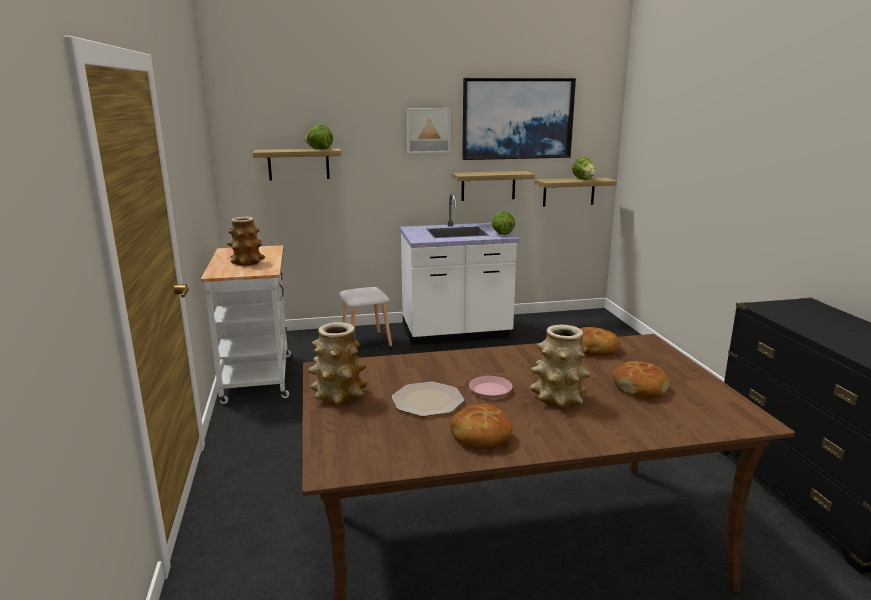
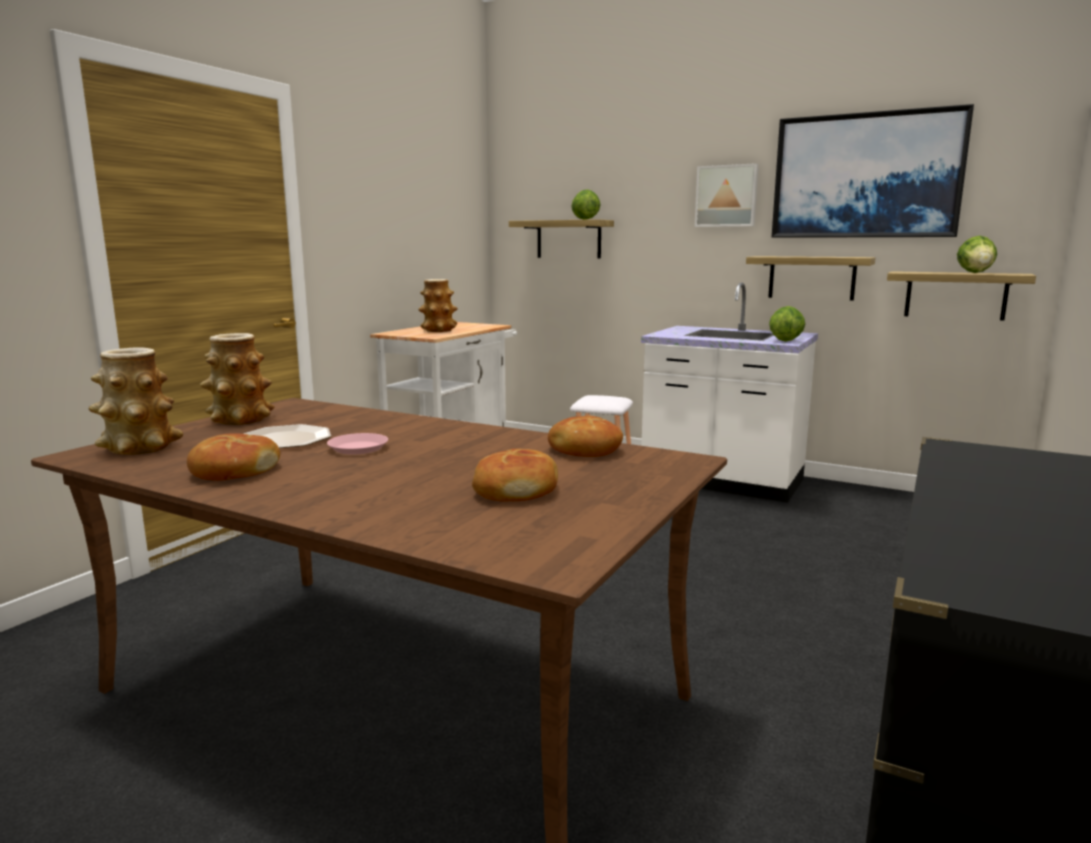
camera: 40 degrees right, 5 degrees down
(558, 399) = (394, 471): vase -> vase (139, 448)

